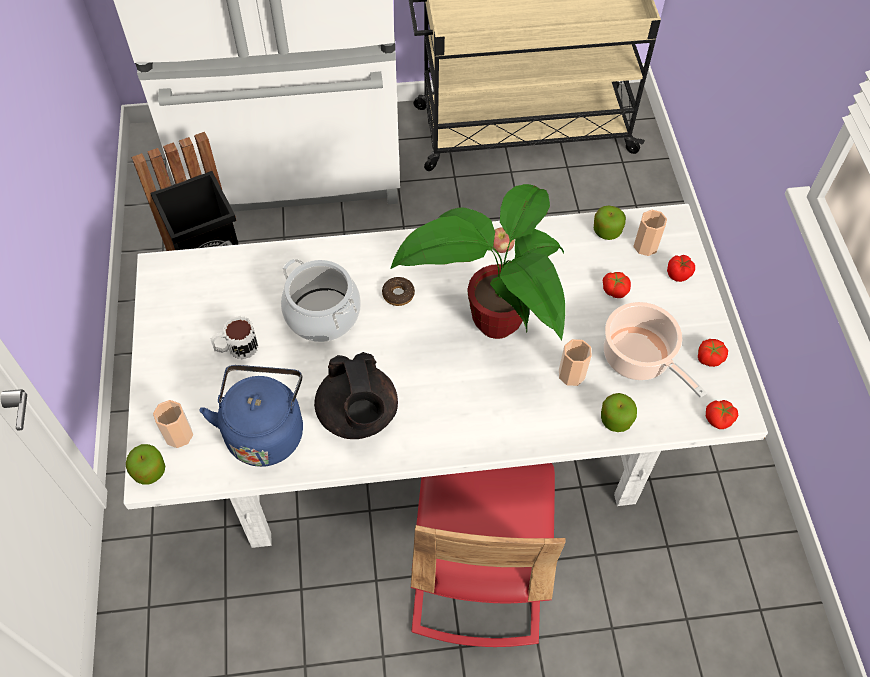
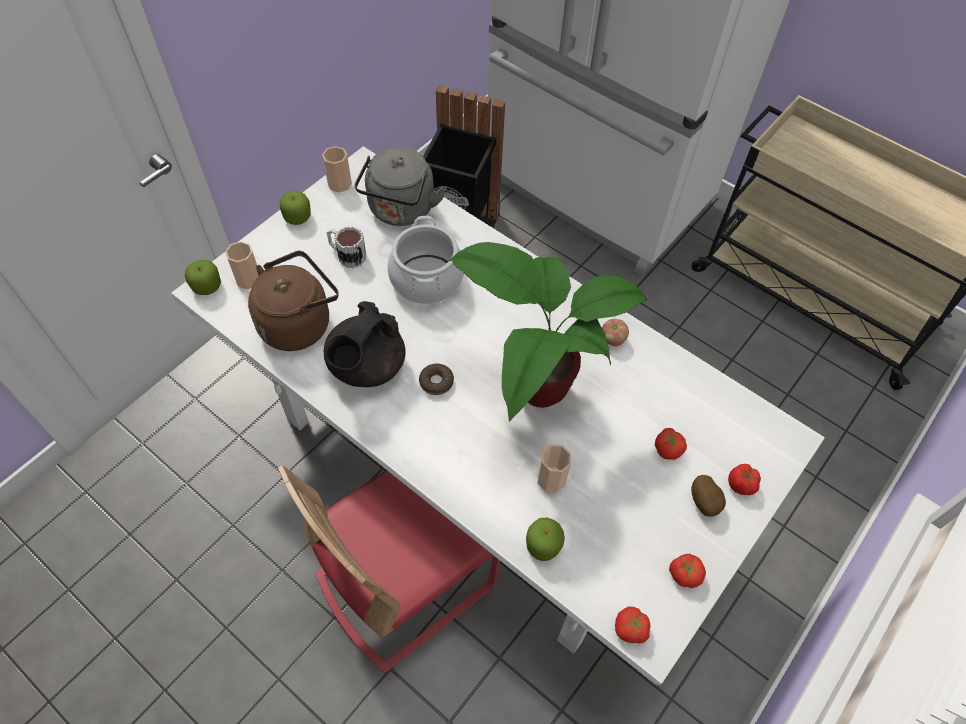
camera: 45 degrees right, 0 degrees up
(237, 280) = (400, 211): none -> grey kettle
(265, 430) = (299, 323): blue kettle -> brown kettle
(398, 294) = (494, 309): donut -> donut (436, 382)
(606, 231) = (718, 398): apple -> apple (297, 217)
(639, 359) = (621, 519): cooking pot -> none
(645, 246) = (739, 438): cup -> cup (339, 184)
(671, 304) = (705, 502): none -> potato

